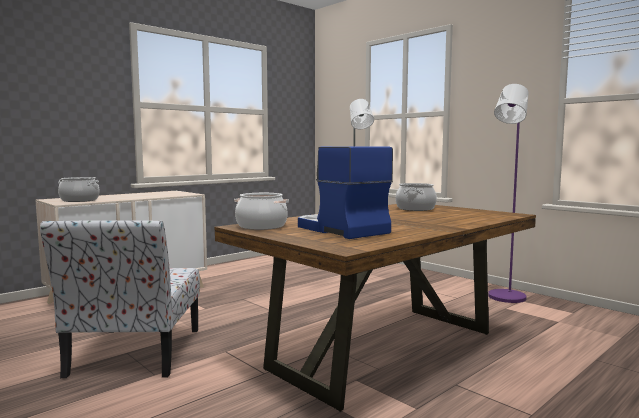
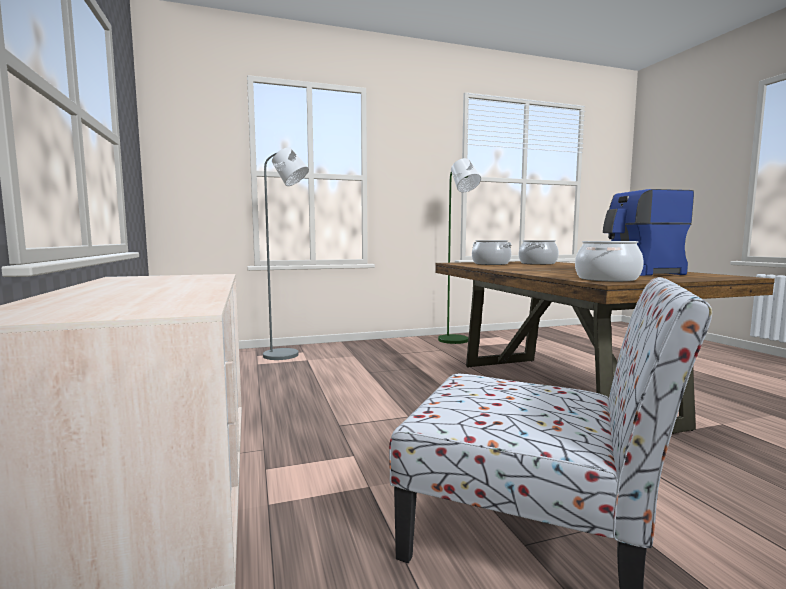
camera: 65 degrees left, 0 degrees up
(79, 200) = (140, 303): cooking pot -> cooking pot (538, 263)
(505, 299) = (457, 341): purple floor lamp -> green floor lamp

